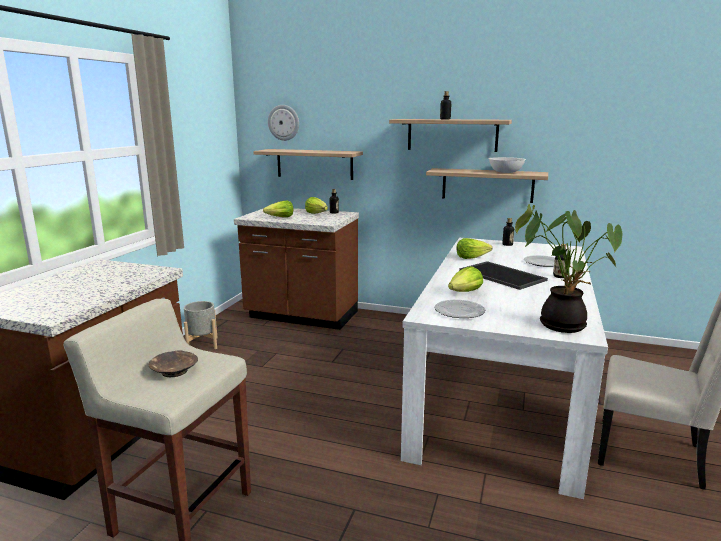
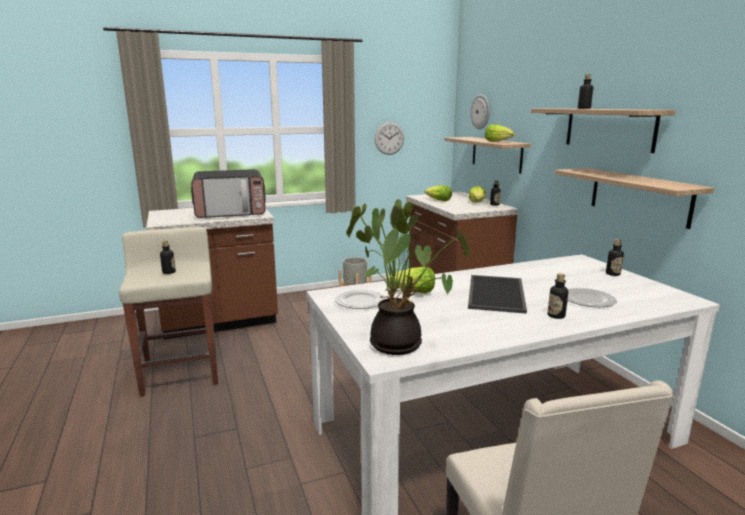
camera: 50 degrees right, 0 degrees up
(107, 277) = (231, 212): none -> microwave
(174, 371) = (169, 272): brown bowl -> bottle
(193, 156) = (389, 138): none -> wall clock
(471, 257) = (524, 272): lettuce -> lettuce (498, 142)
(505, 172) = (644, 180): white bowl -> none

